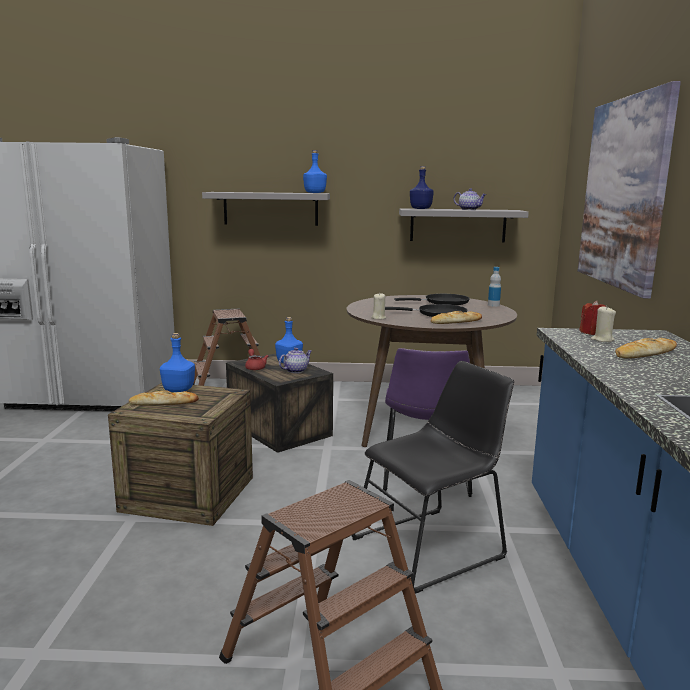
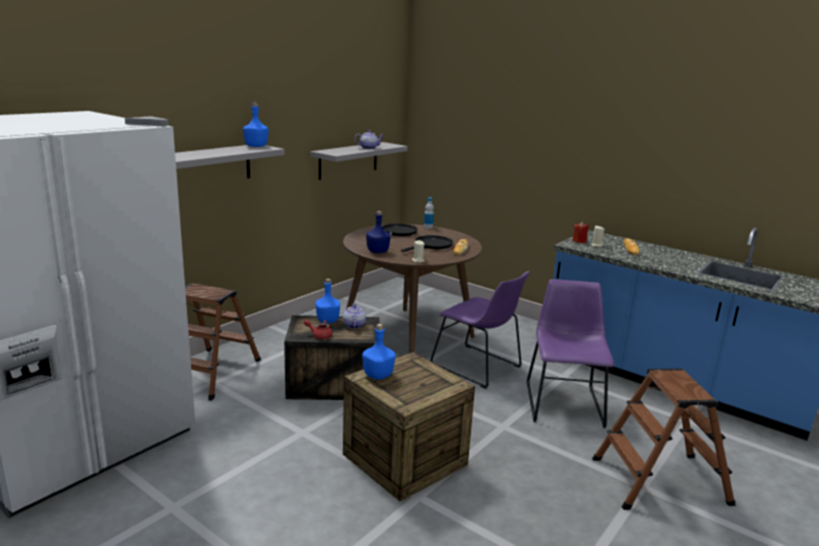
camera: 55 degrees left, 5 degrees up
(164, 403) = (405, 388): bread -> none
(420, 209) = (336, 151): blue bottle -> blue bottle (378, 252)
(432, 546) = (563, 402): black chair -> purple chair
(623, 193) = (510, 138): picture -> none

